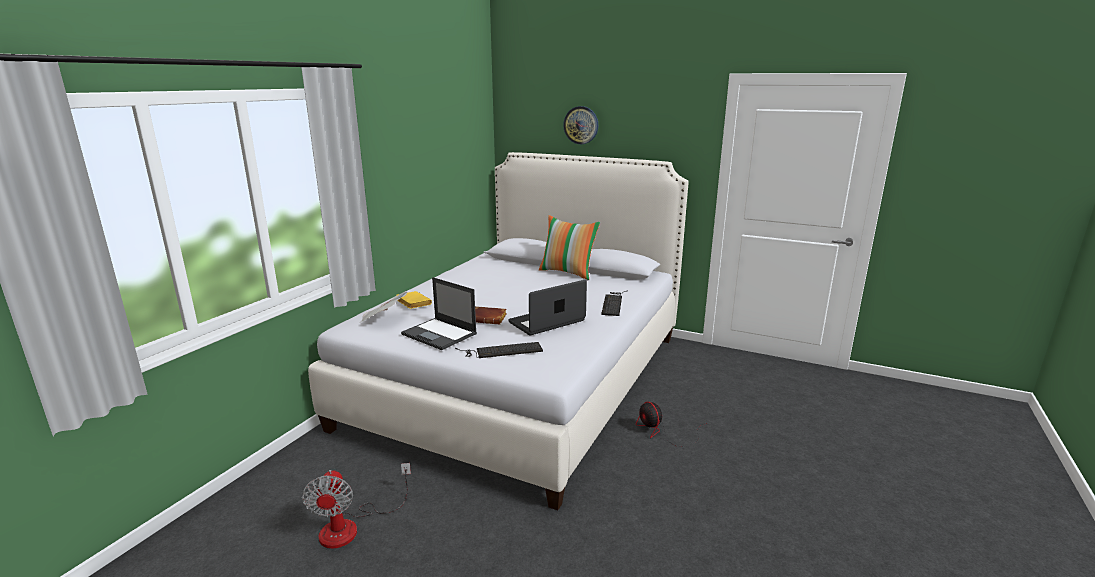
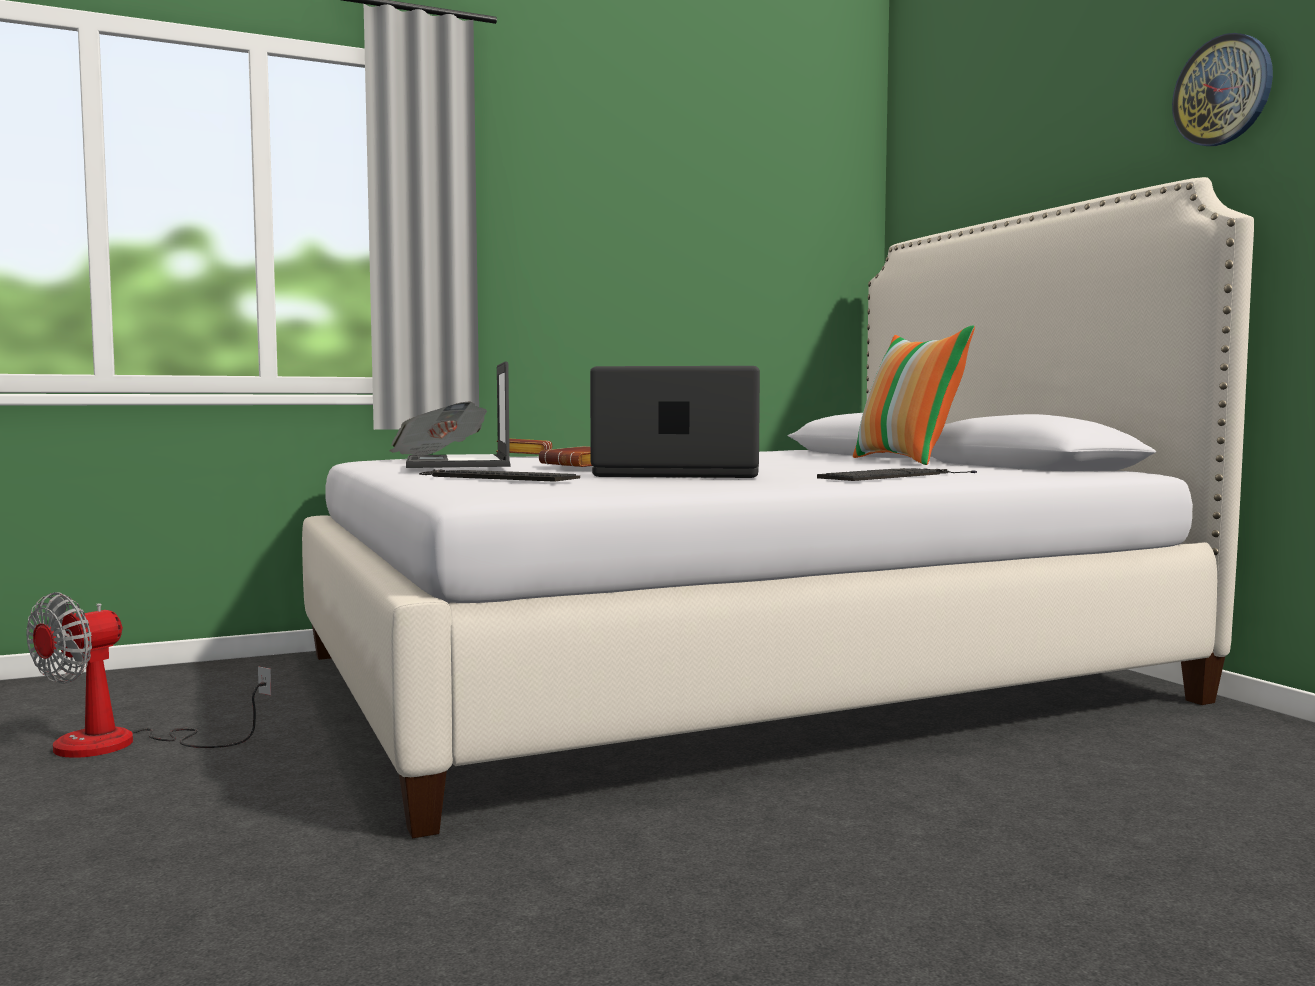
camera: 40 degrees right, 15 degrees down
(412, 303) = (522, 454): yellow book -> brown book
(581, 125) = (1027, 152): wall clock -> wall clock (1223, 91)
(663, 432) = (891, 819): fan -> none

